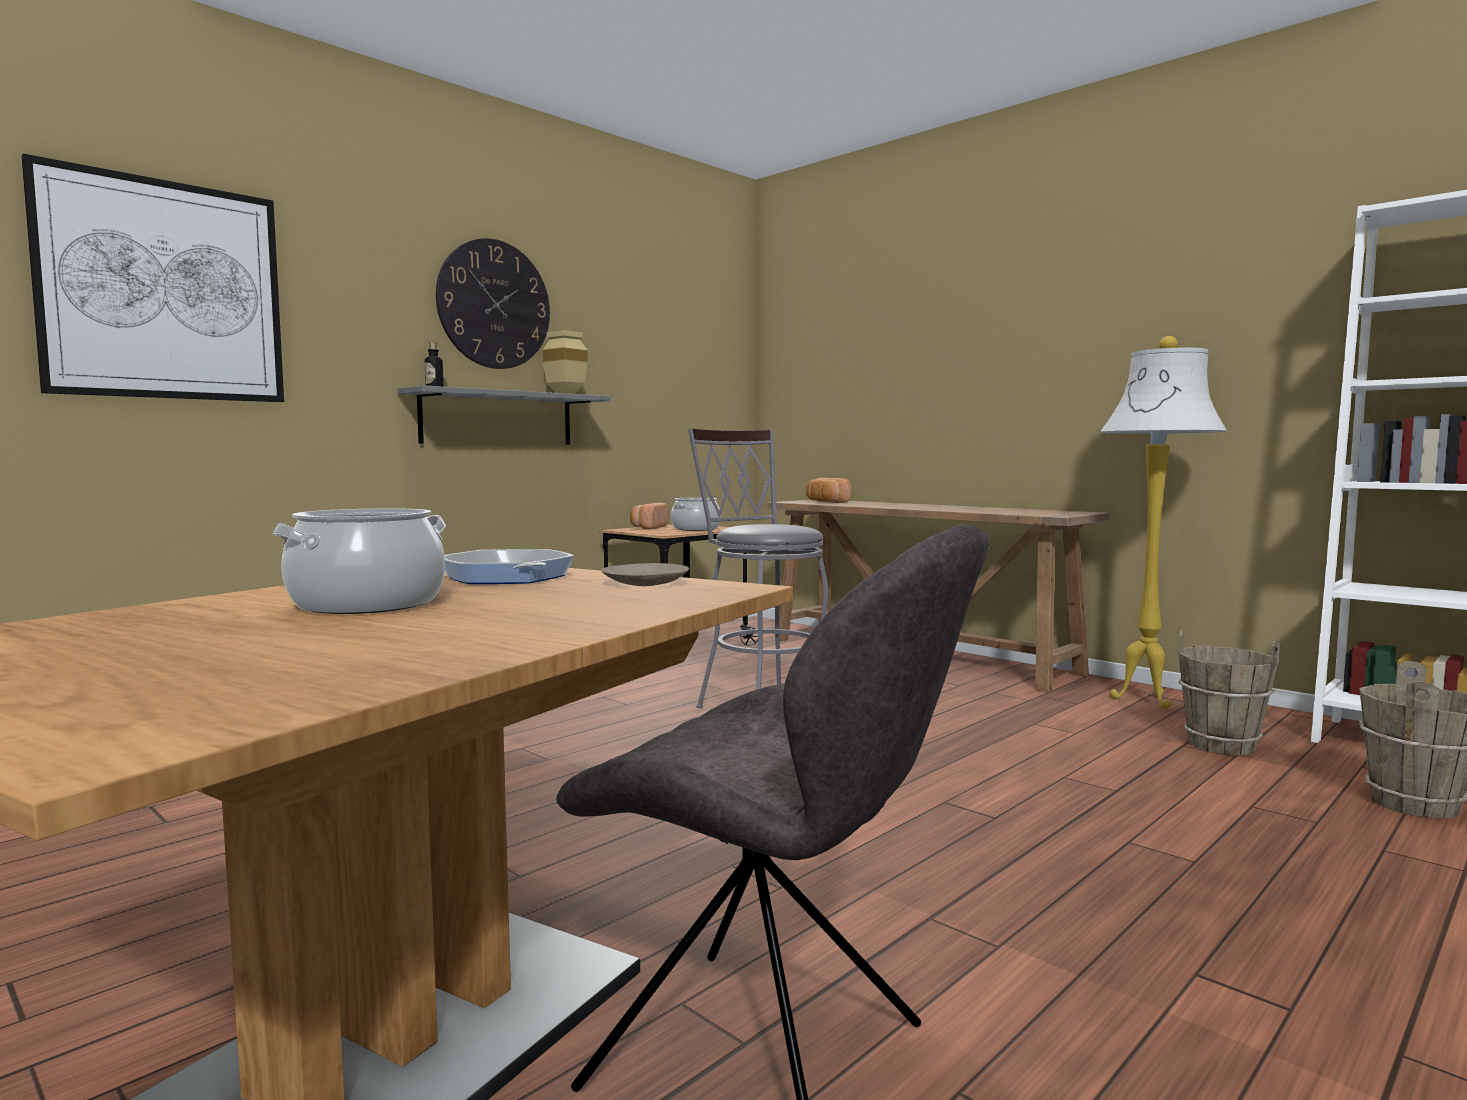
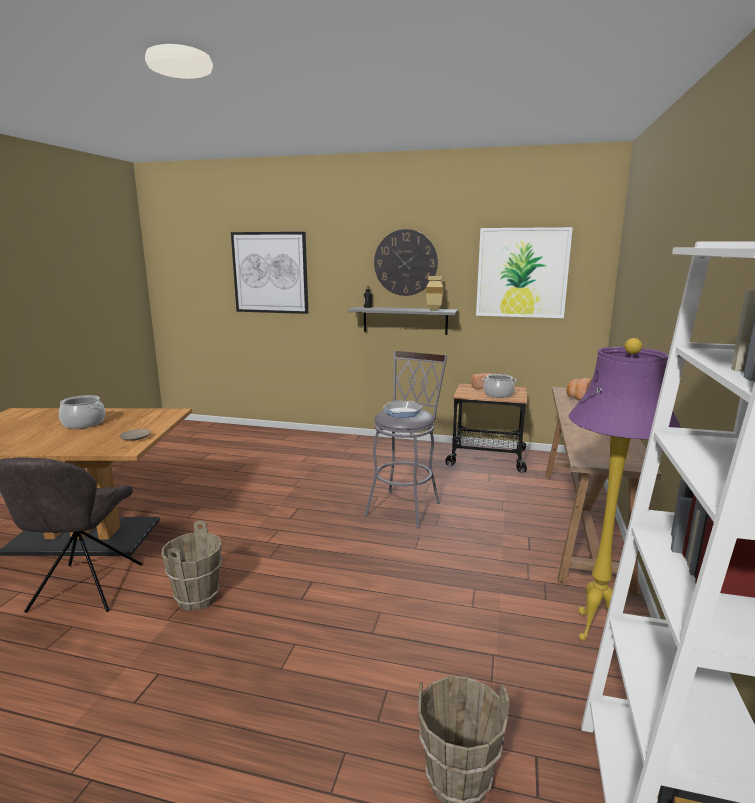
camera: 60 degrees right, 10 degrees up
(506, 576) = (145, 421): frying pan -> frying pan (402, 412)
(662, 341) = (522, 273): none -> picture
(1148, 702) = (594, 631): white floor lamp -> purple floor lamp
(1221, 745) = (514, 673): brown bucket -> brown bucket (198, 598)

